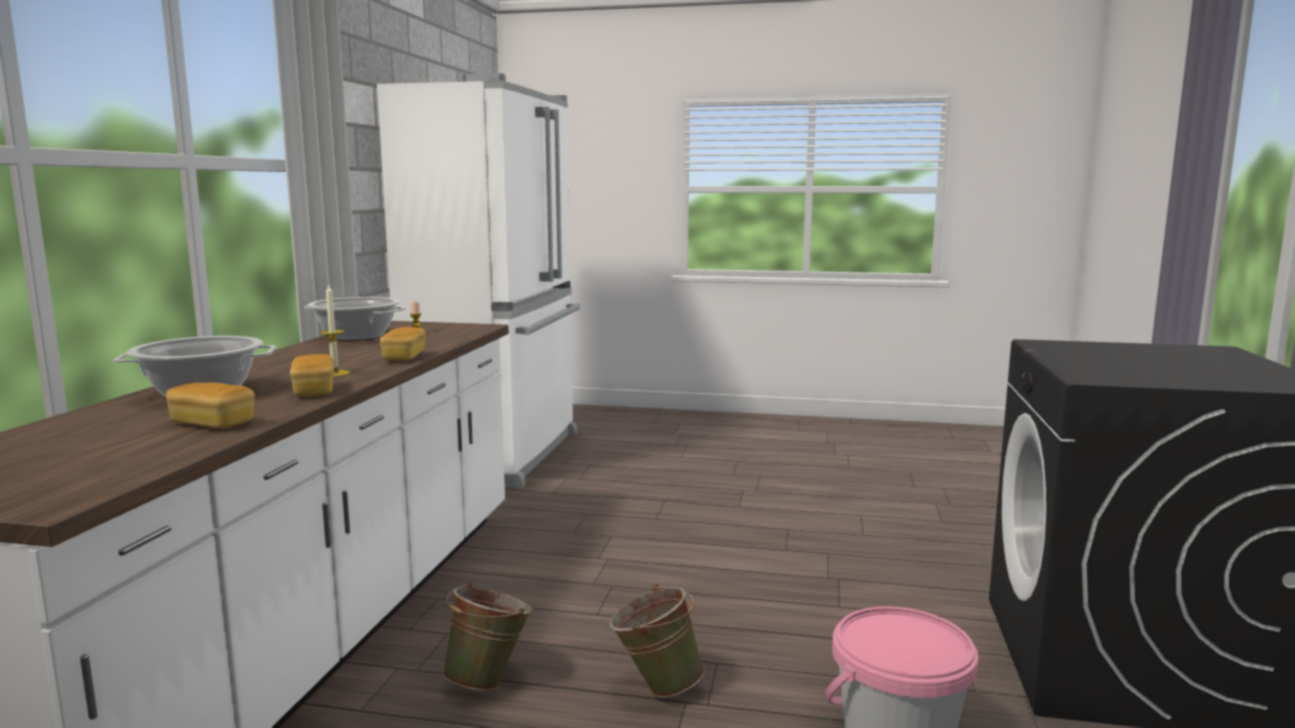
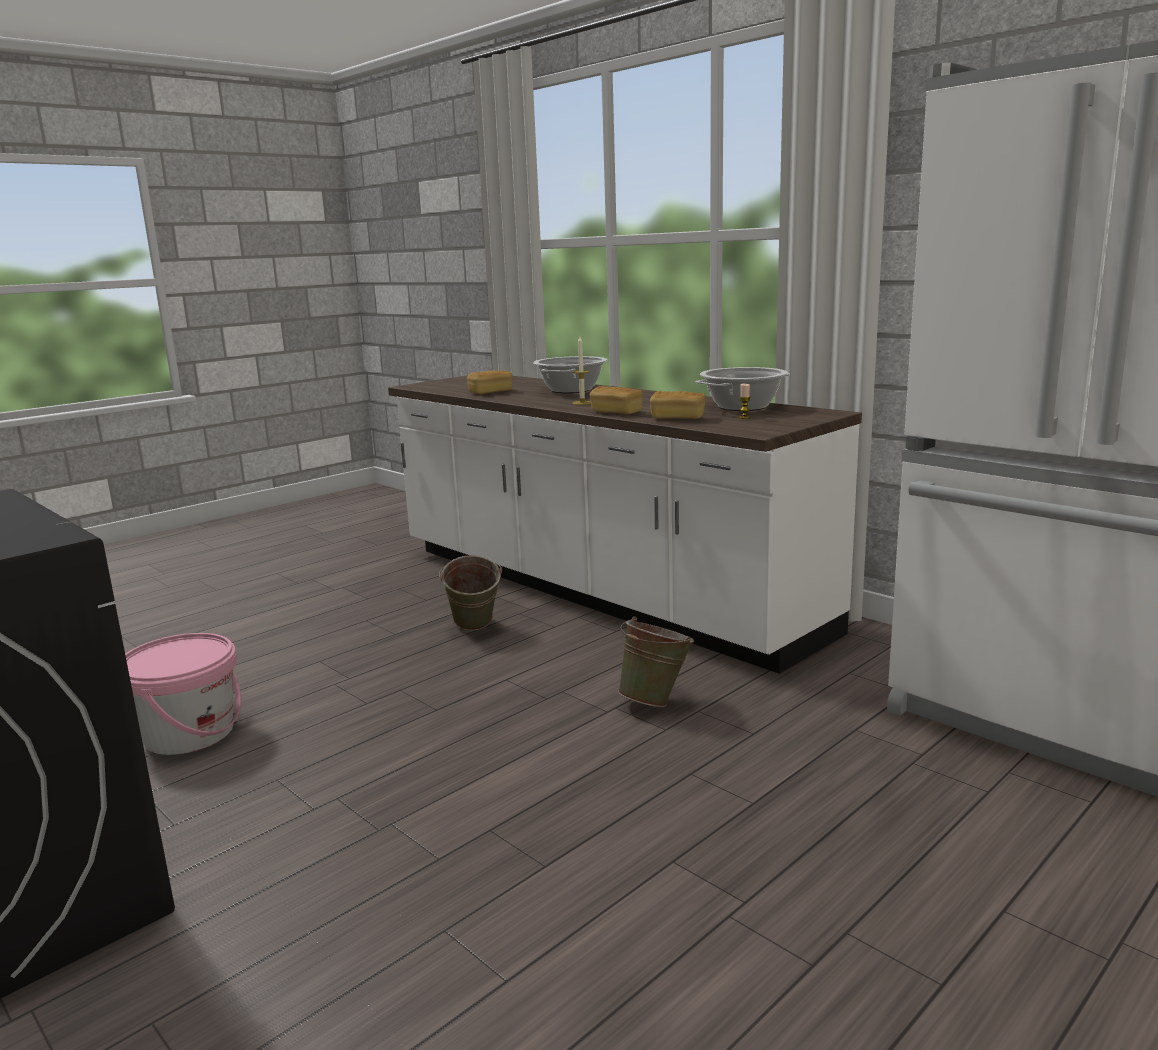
camera: 125 degrees right, 5 degrees up
(314, 391) = (534, 400): bread -> bread (678, 418)
(655, 686) = (381, 673): green bucket -> green bucket (656, 701)

